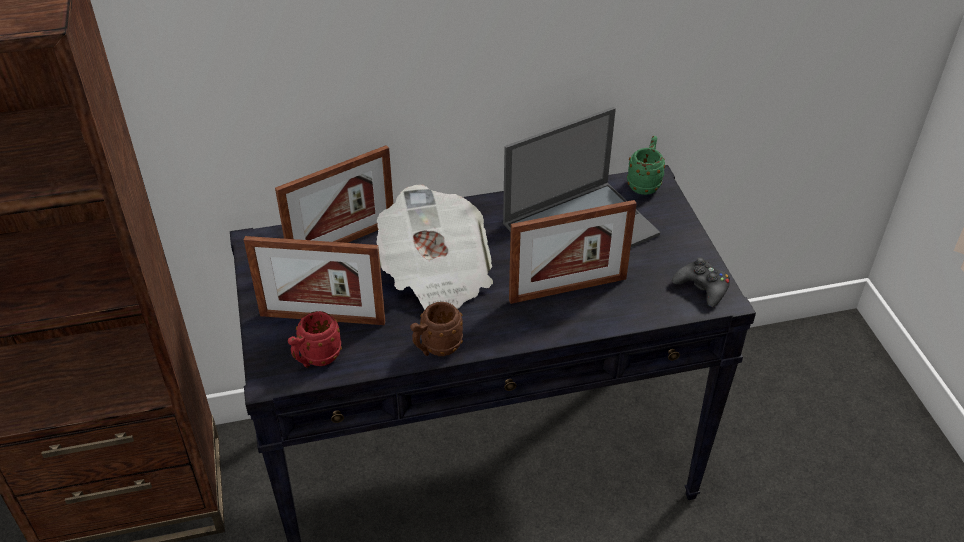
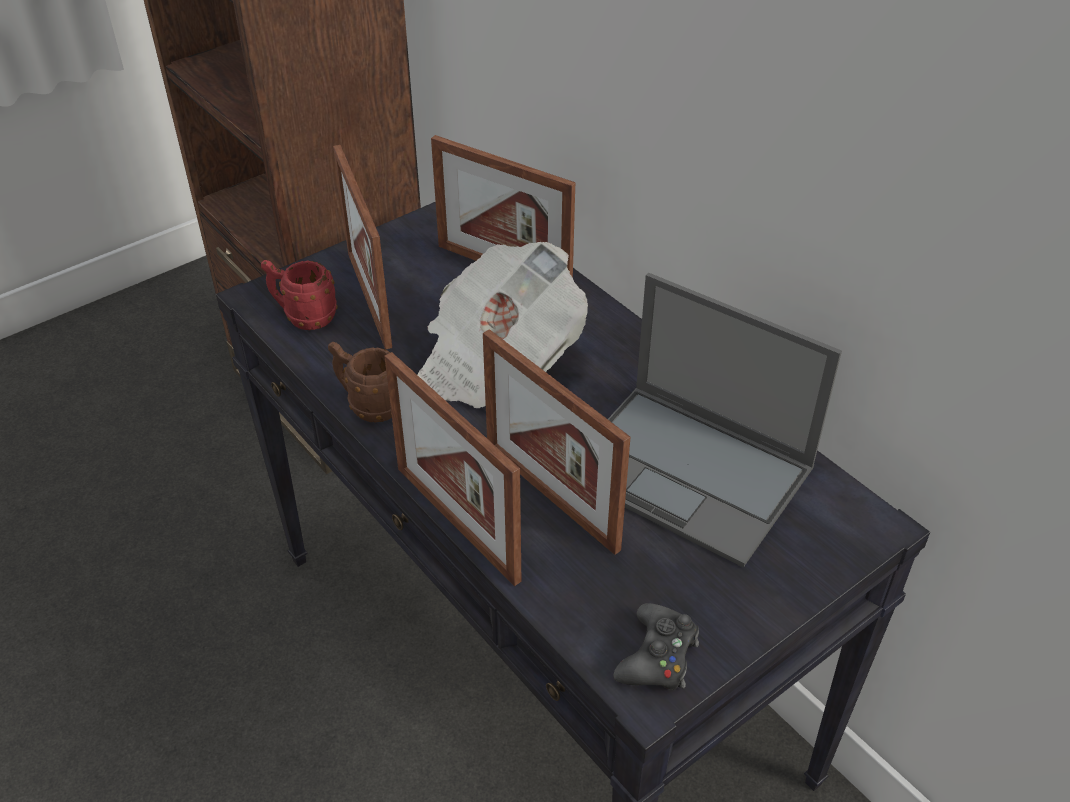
camera: 65 degrees right, 0 degrees up
(567, 336) = (457, 523): none -> picture frame
(645, 183) = (856, 515): green mug -> none

